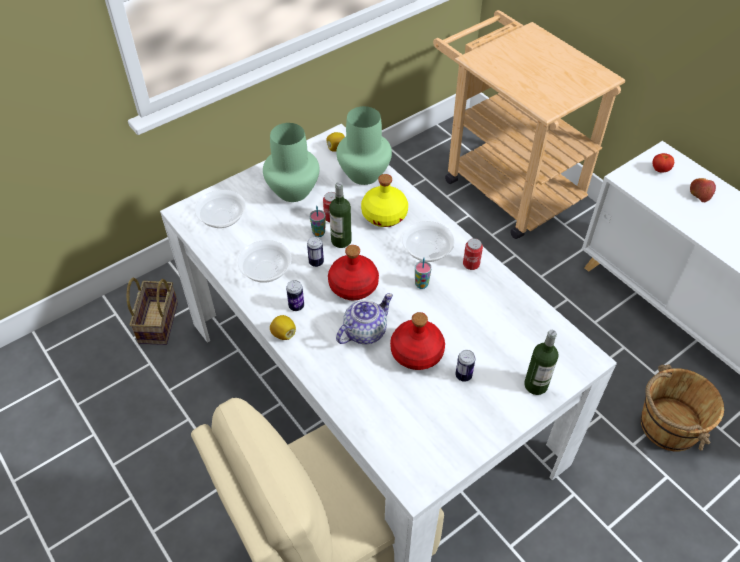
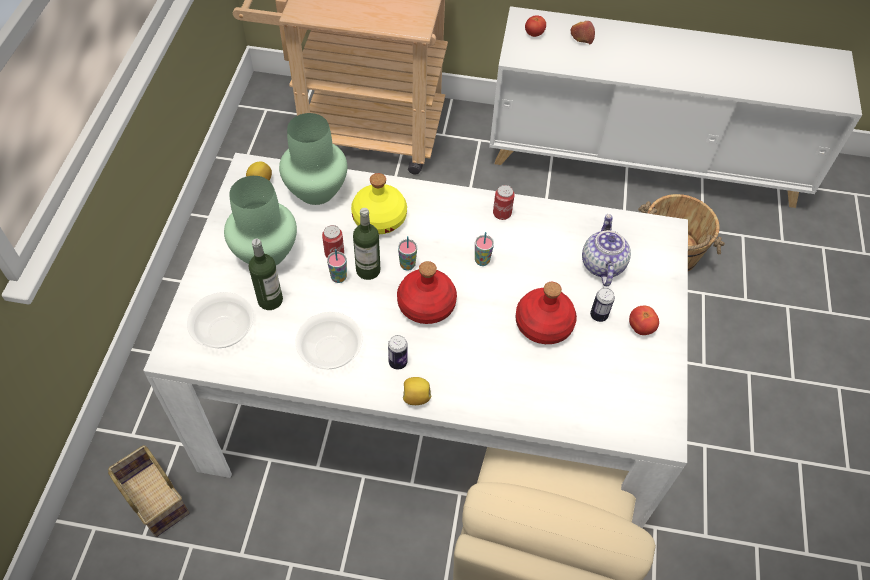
camera: 45 degrees left, 5 degrees up
(316, 262) = (368, 307): can -> none
(365, 331) = (482, 339): teapot -> teapot (602, 264)
(369, 254) = (407, 265): none -> cup
(427, 250) = (453, 226): bowl -> none
(485, 406) = (640, 328): none -> tomato
(536, 385) = (655, 281): bottle -> bottle (270, 300)

